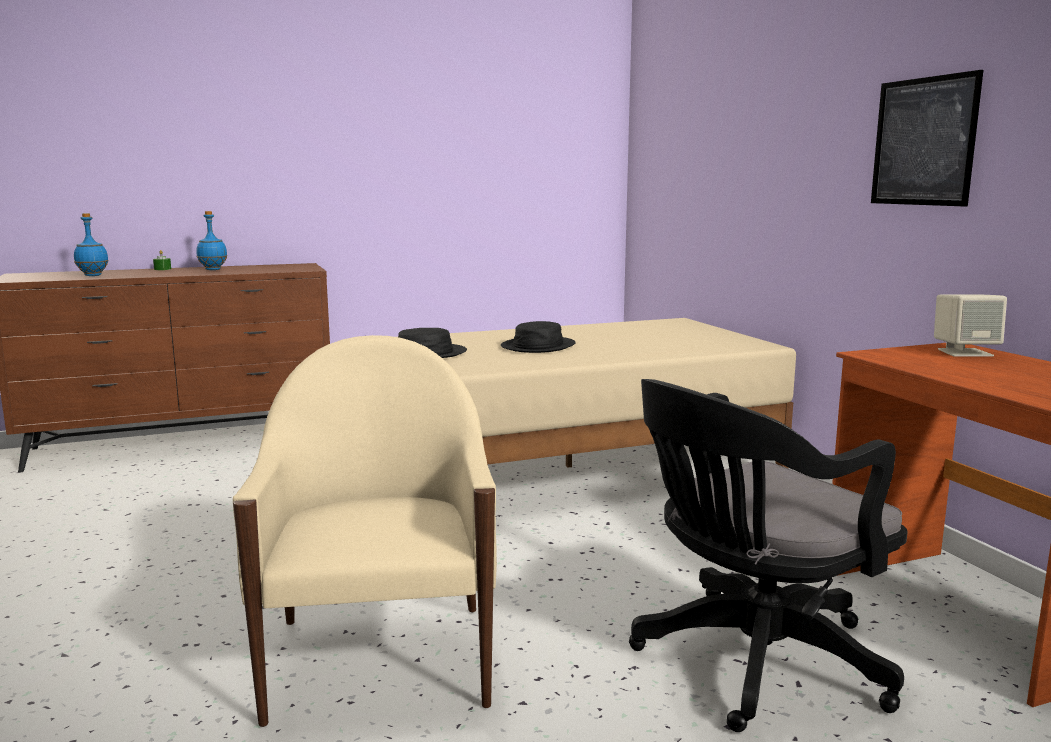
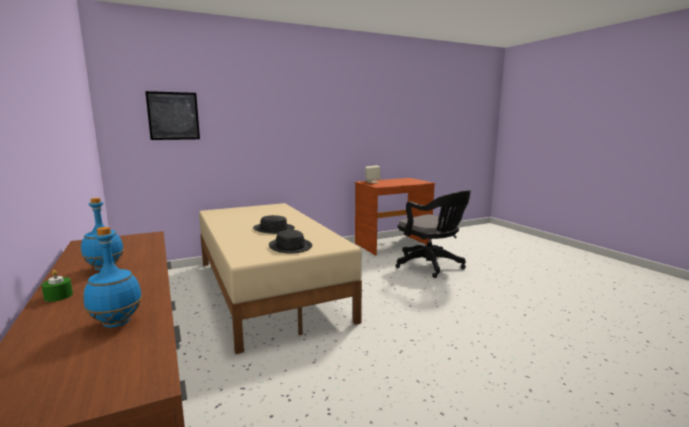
camera: 95 degrees left, 0 degrees up
(380, 658) = (469, 313): beige armchair -> none
(923, 142) = (331, 124): picture -> picture (173, 116)

